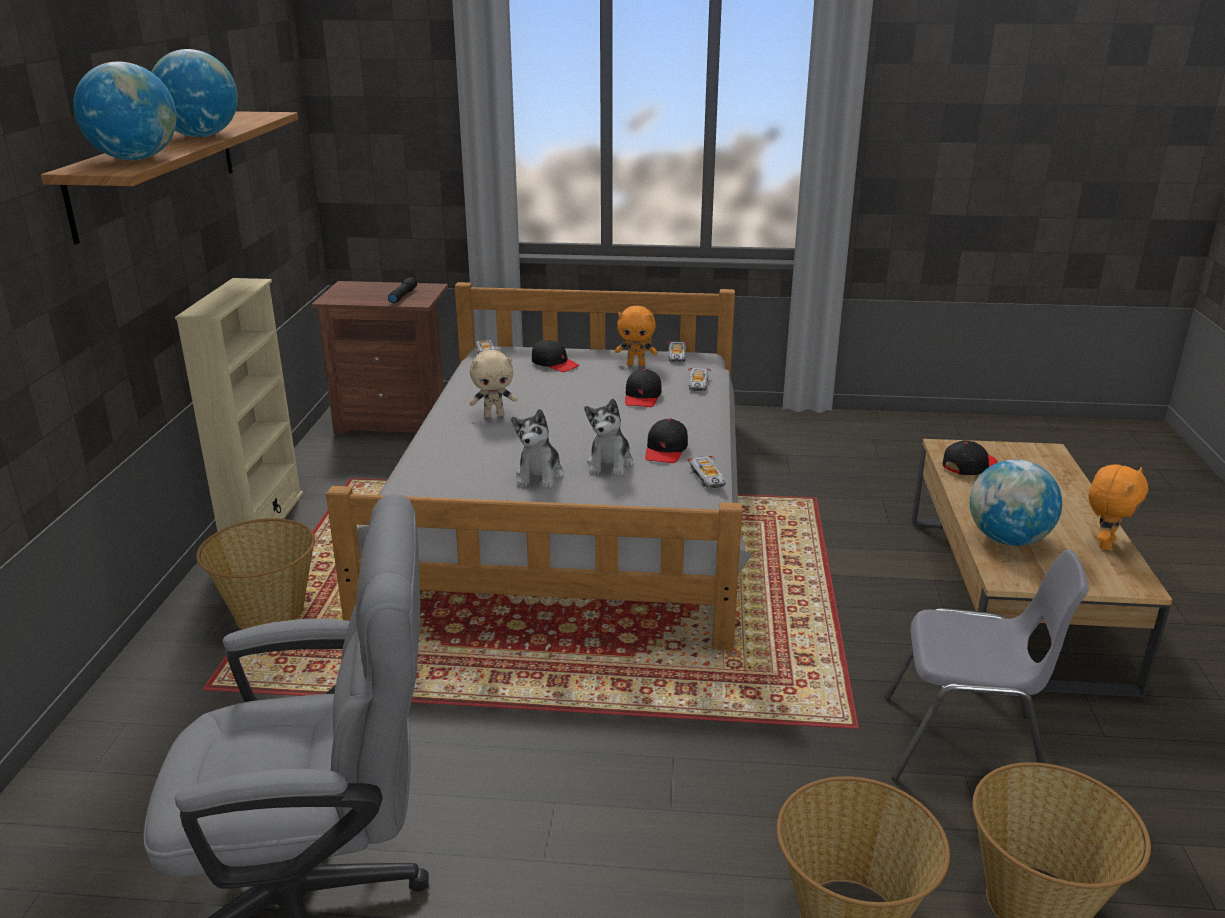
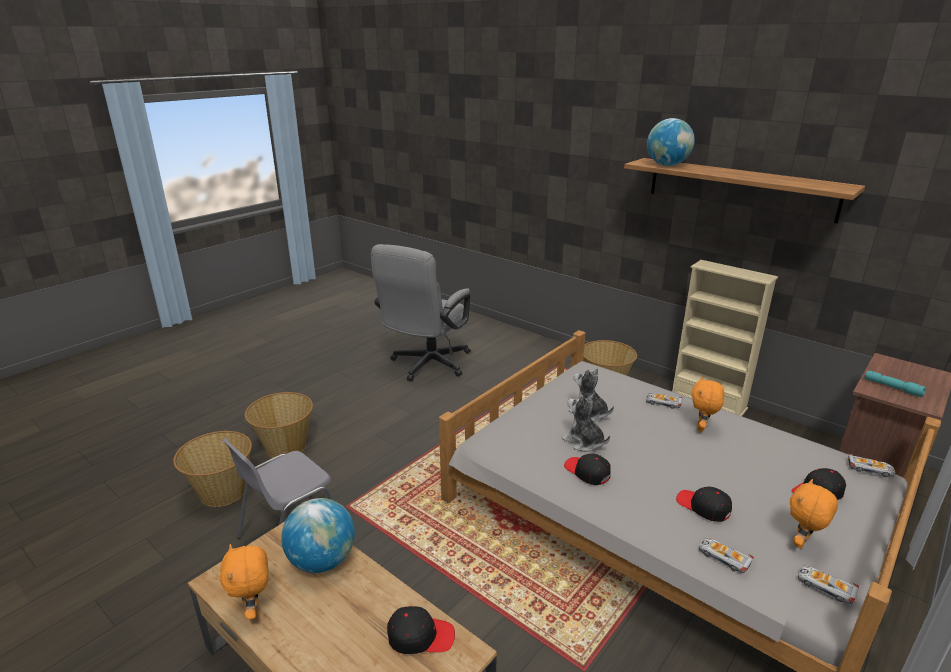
camera: 125 degrees right, 0 degrees up
(200, 136) = (737, 174): globe -> none
(402, 296) = (893, 388): black flashlight -> turquoise flashlight
(494, 415) = (702, 428): beige plush toy -> orange plush toy
(707, 477) = (531, 471): toy car -> toy car (663, 403)
(969, 466) = (420, 636): black cap -> black cap turned 90 degrees counterclockwise

